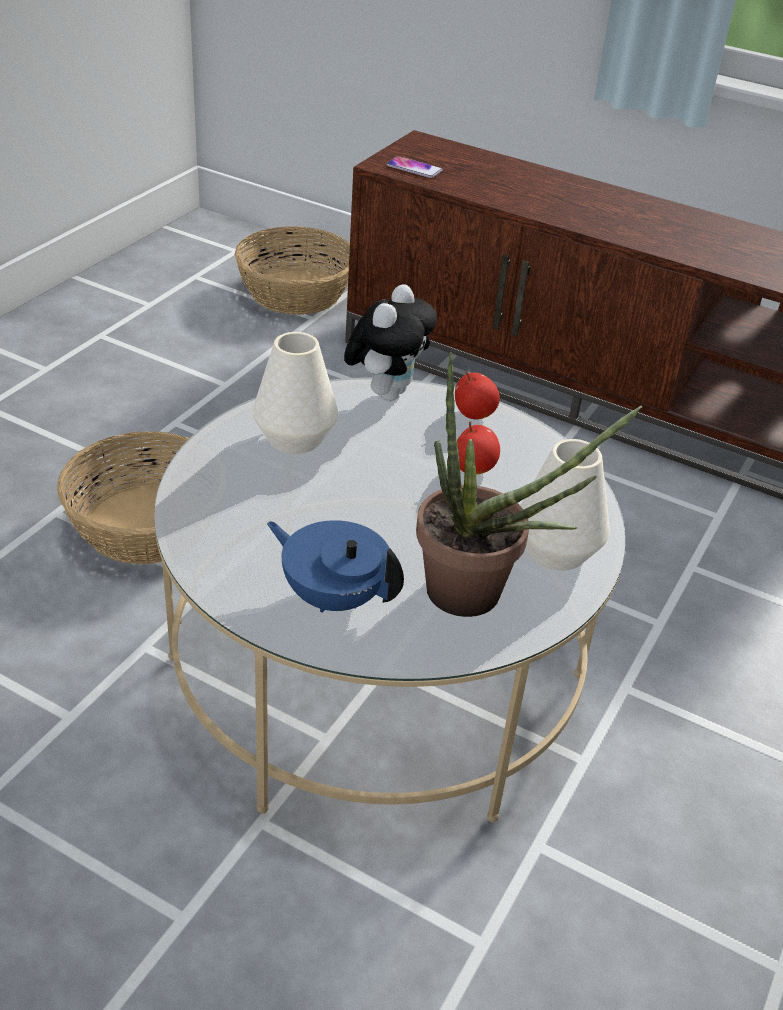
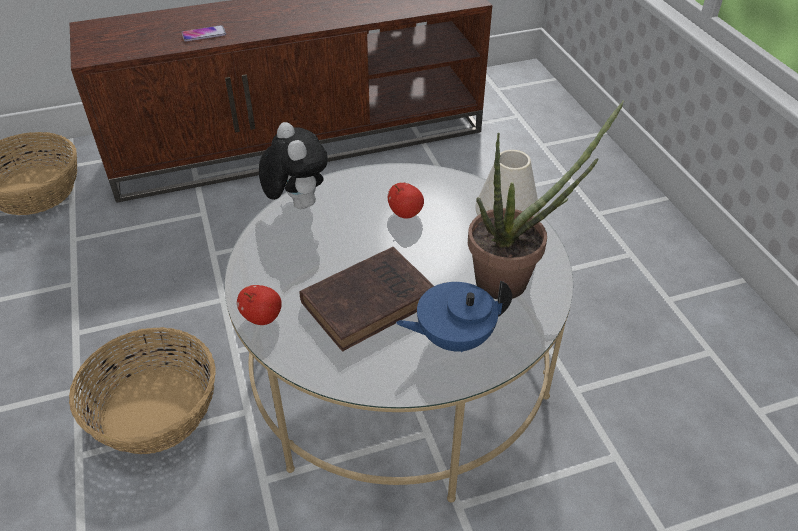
camera: 45 degrees left, 5 degrees up
(295, 438) = (292, 268): white vase -> none
(316, 511) = (371, 301): none -> brown book
(414, 168) = (114, 48): phone -> phone (204, 34)
(474, 414) = (359, 182): apple -> apple (262, 317)

